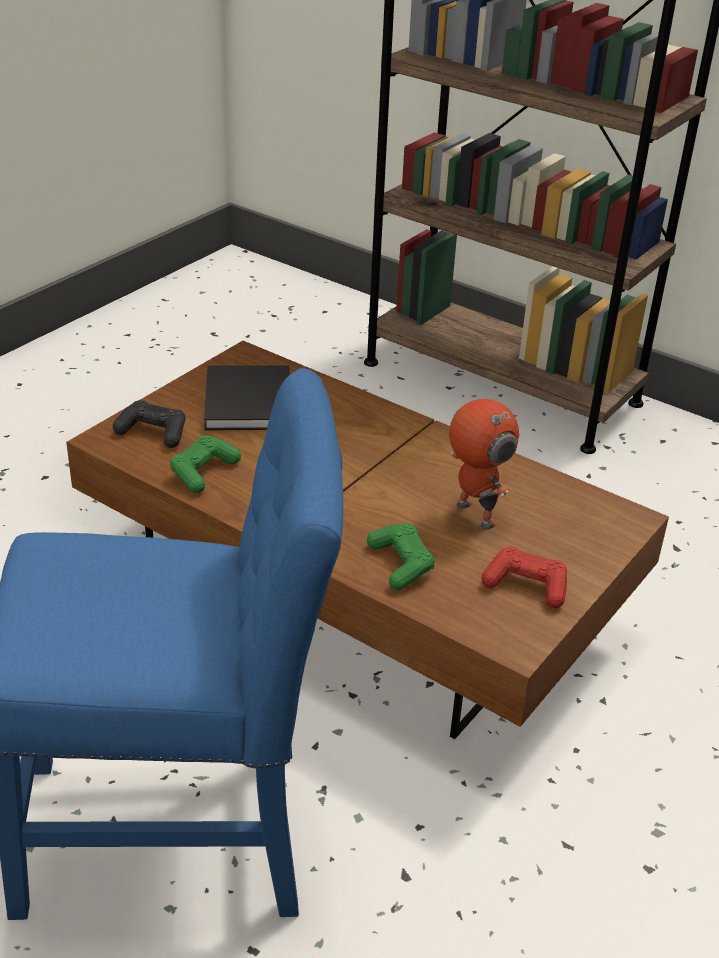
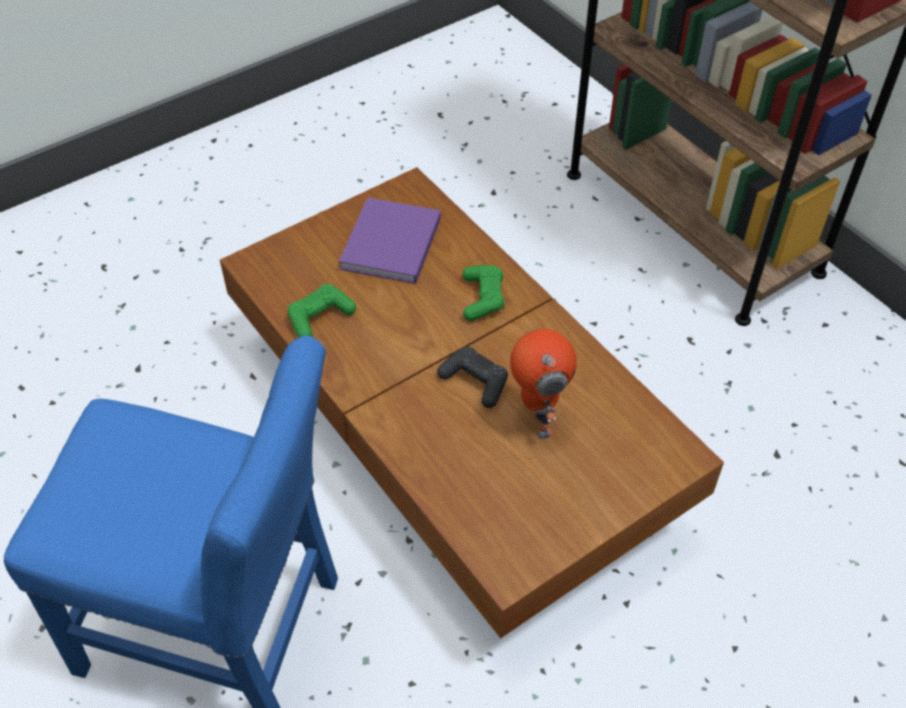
camera: 20 degrees right, 15 degrees up
(153, 432) = (295, 264): black game controller -> black game controller (475, 382)
(248, 404) = (390, 246): black book -> purple book
(401, 564) = (446, 459): green game controller -> green game controller (482, 298)
(526, 586) = (547, 511): red game controller -> none

